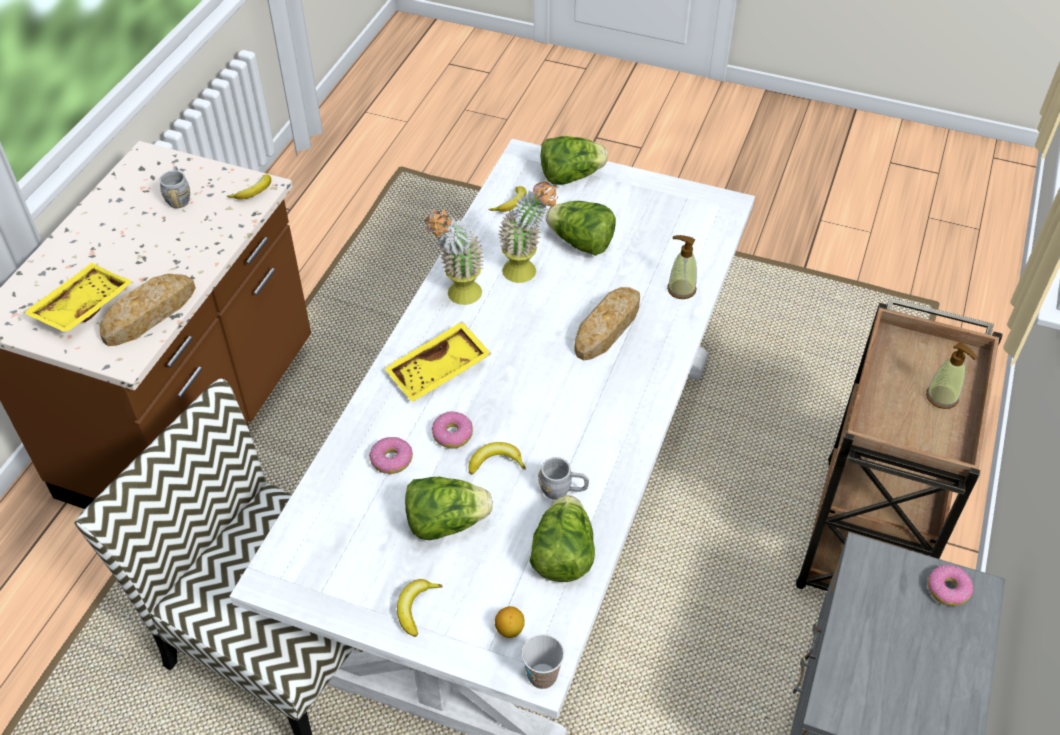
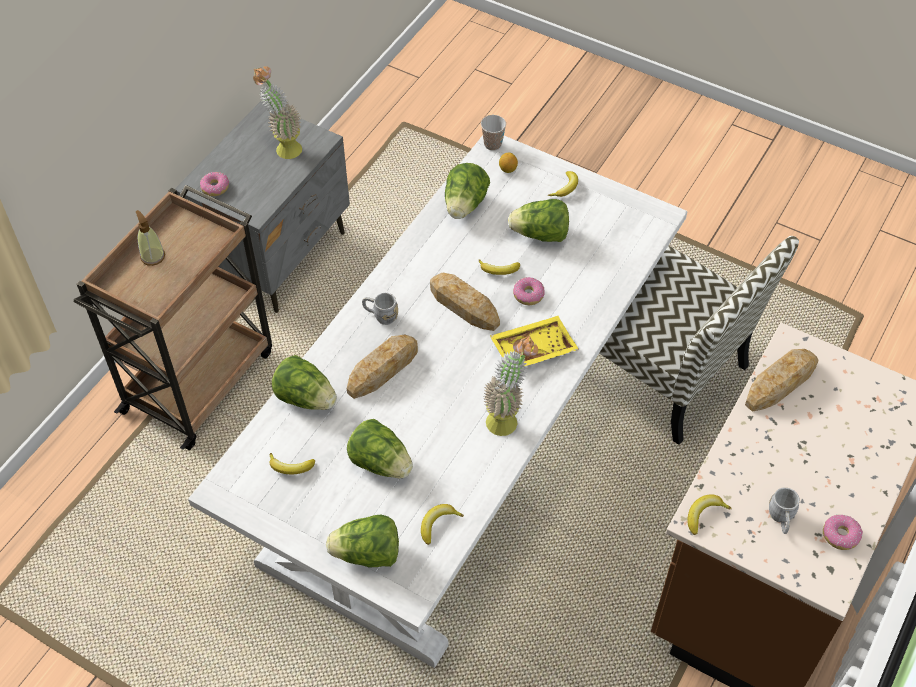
camera: 170 degrees left, 5 degrees up
(81, 306) = (843, 399): yellow tray -> none
(391, 460) = (576, 282): donut -> donut (840, 535)
(527, 273) = (440, 435): potted plant -> potted plant (283, 147)
(532, 410) = (463, 305): none -> bread
(563, 491) = (454, 244): grey mug -> grey mug (380, 316)
(669, 229) = (290, 467): none -> banana
(681, 289) = (306, 398): soap dispenser -> lettuce

